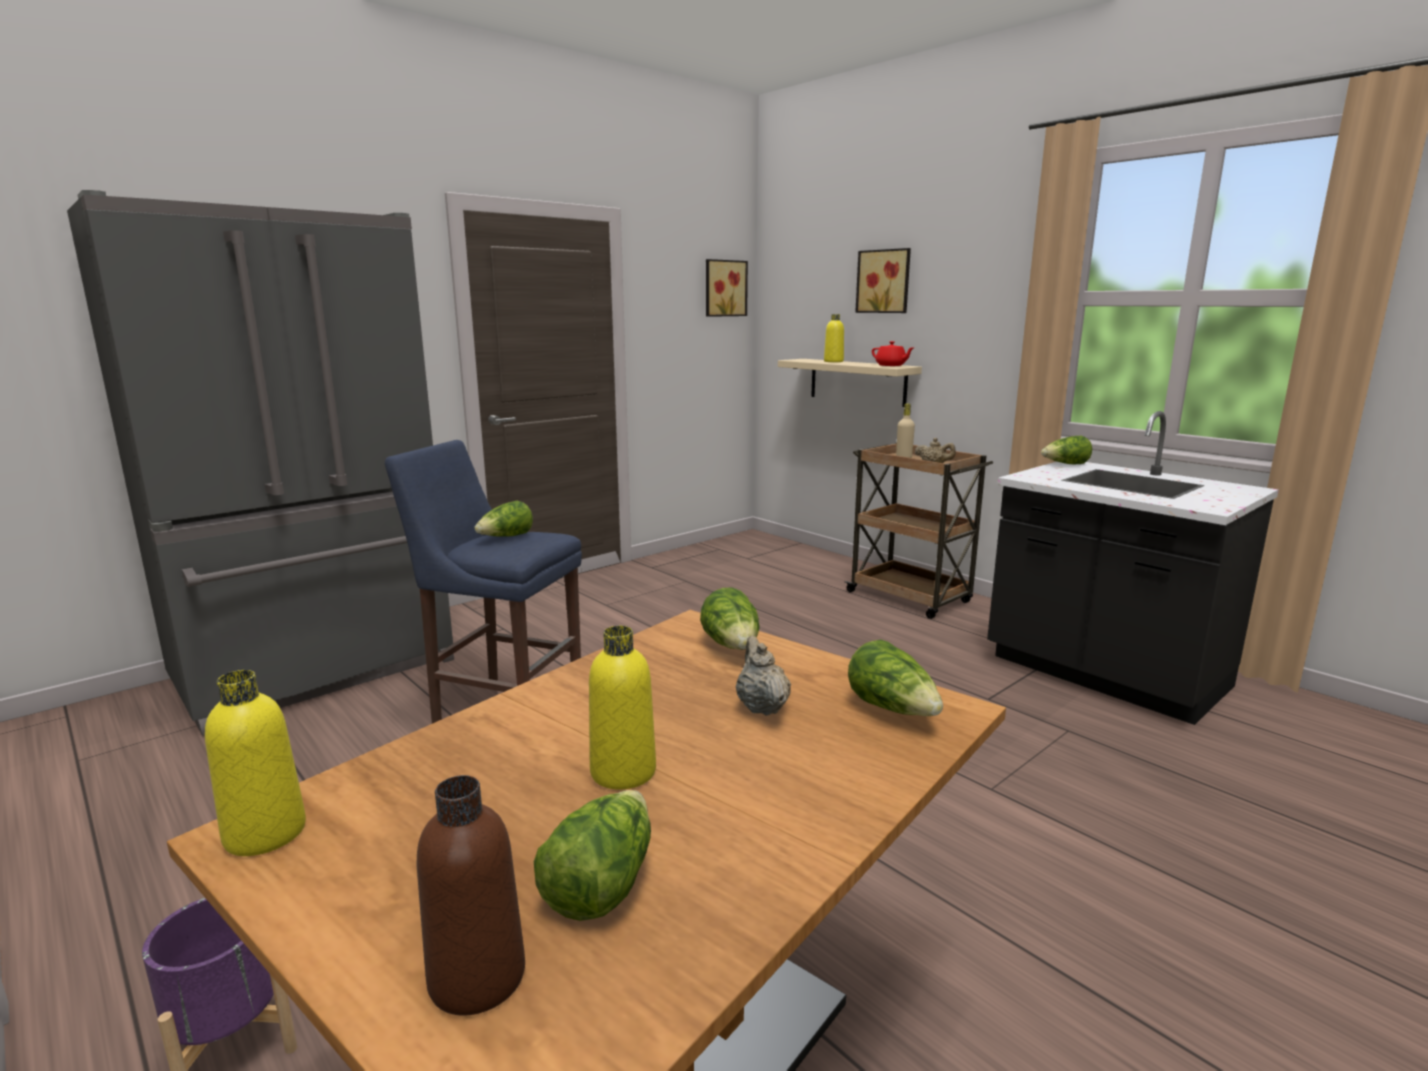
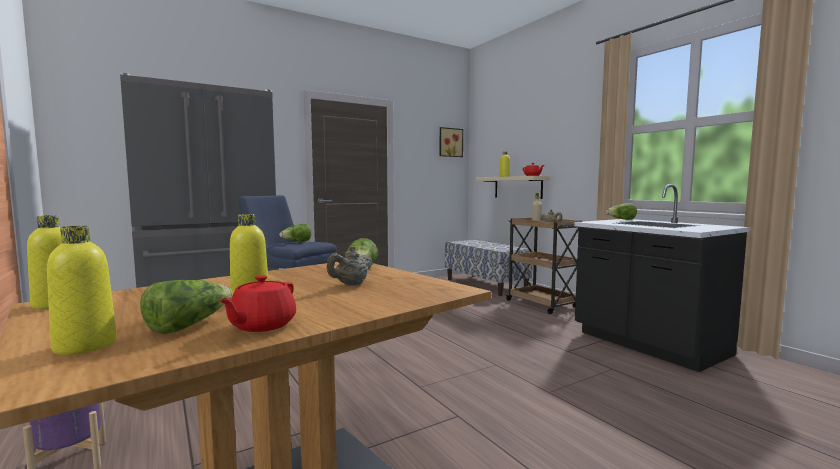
camera: 10 degrees right, 10 degrees down
(477, 977) = (85, 346): brown bottle -> yellow bottle
(730, 868) = (261, 326): none -> red teapot
(761, 707) = (351, 284): beige teapot -> beige teapot turned 135 degrees counterclockwise
(797, 557) = (485, 285): none -> bench
(884, 281) = (530, 132): picture -> none
(893, 709) = (423, 288): lettuce -> none

